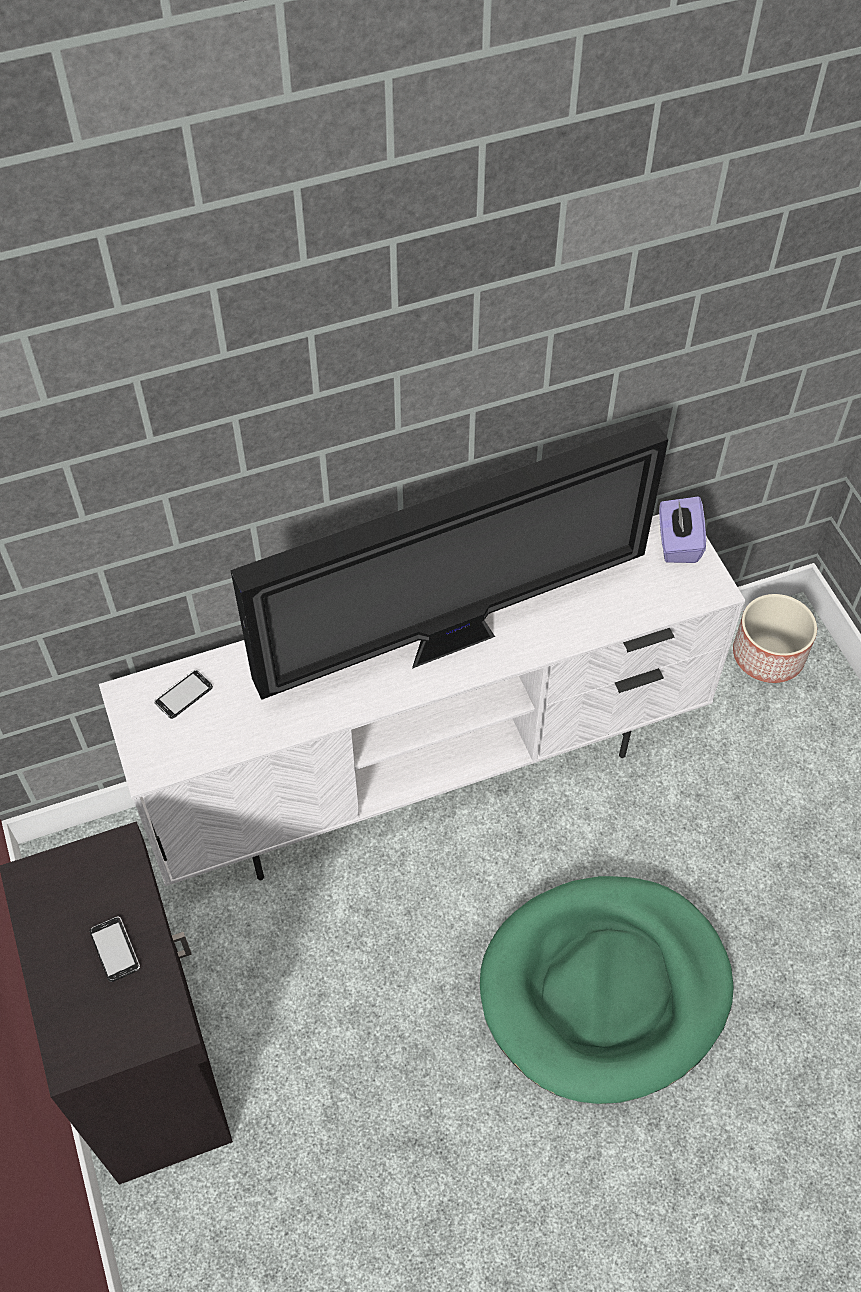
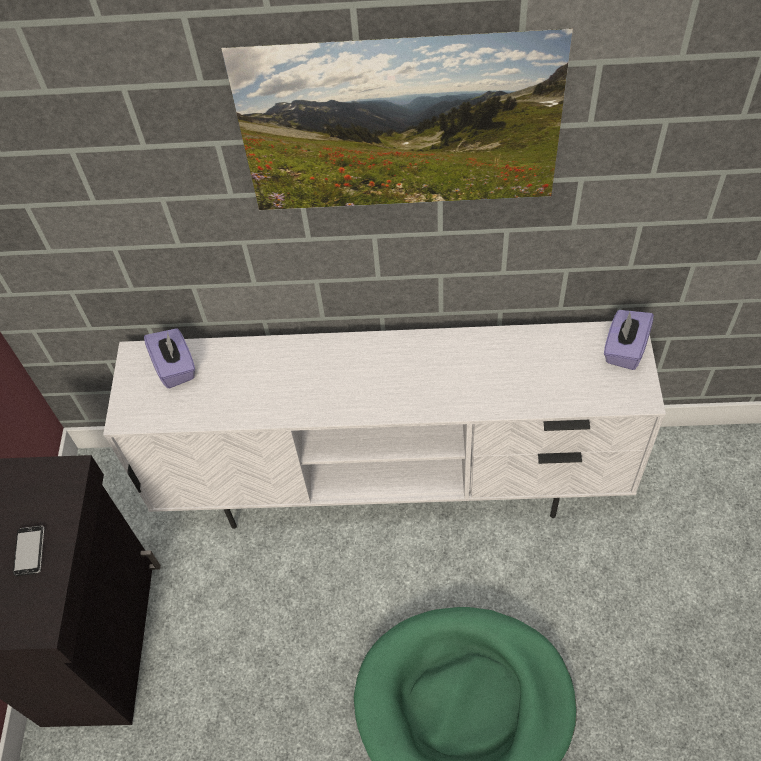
camera: 25 degrees right, 0 degrees up
(183, 695) = (175, 367): phone -> purple tissue box
(437, 399) = (402, 167): none -> picture
(454, 640) = (401, 381): television -> none
(768, 656) = (711, 469): planter -> none

